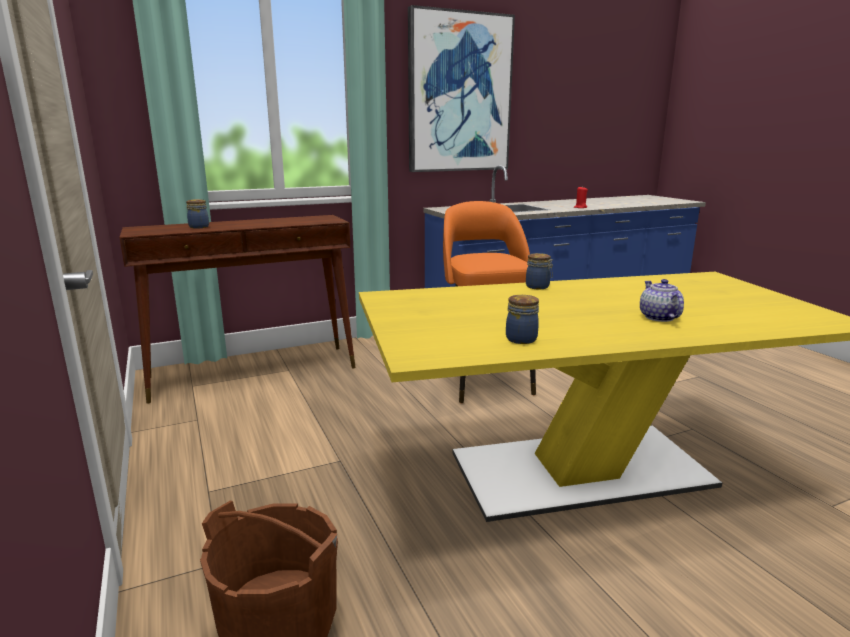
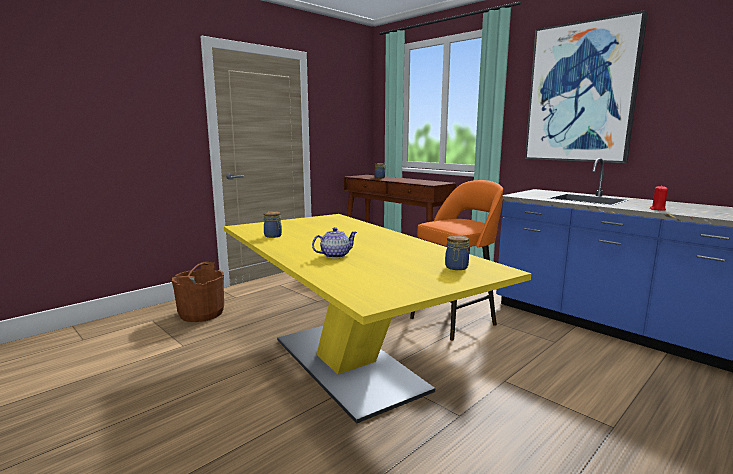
camera: 70 degrees right, 5 degrees down
(538, 287) = (387, 234): jar -> jar (456, 267)

